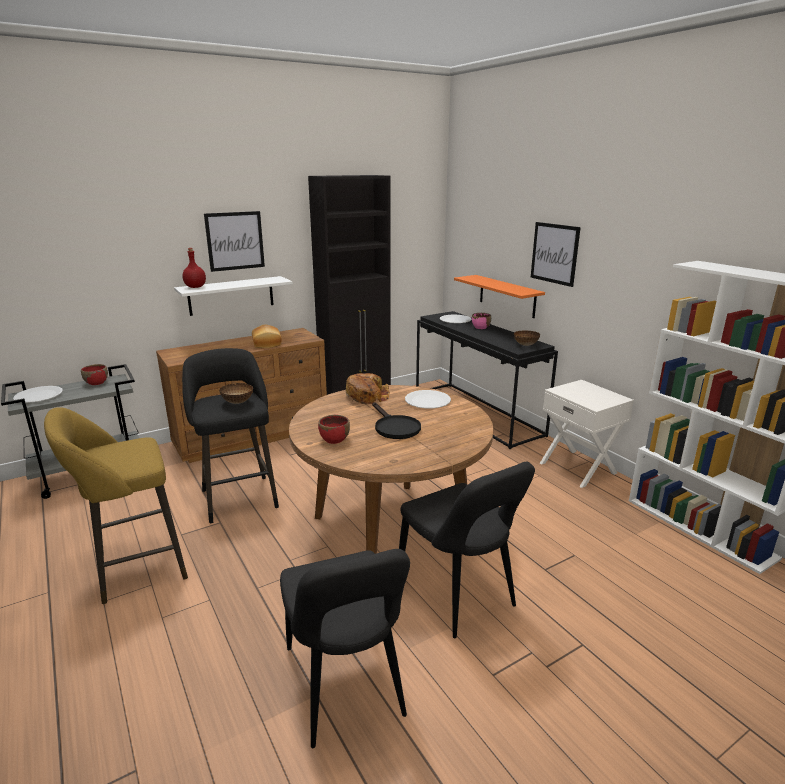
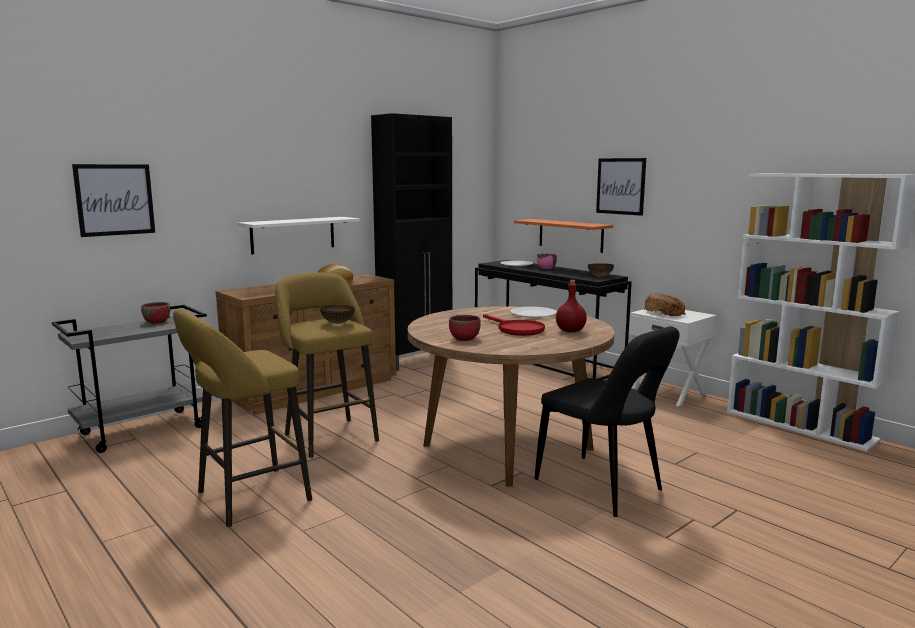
camera: 10 degrees left, 10 degrees down
(38, 396) = (97, 333): white plate -> none
(195, 287) = (261, 221): red bottle -> red bottle (570, 331)
(235, 241) = (299, 177): picture -> picture (115, 199)
(238, 496) = (329, 435): black stool -> yellow stool
(345, 687) = (529, 559): black chair -> none
(367, 396) = (471, 313): bread -> bread (665, 313)
(394, 427) = (516, 329): black frying pan -> red frying pan

